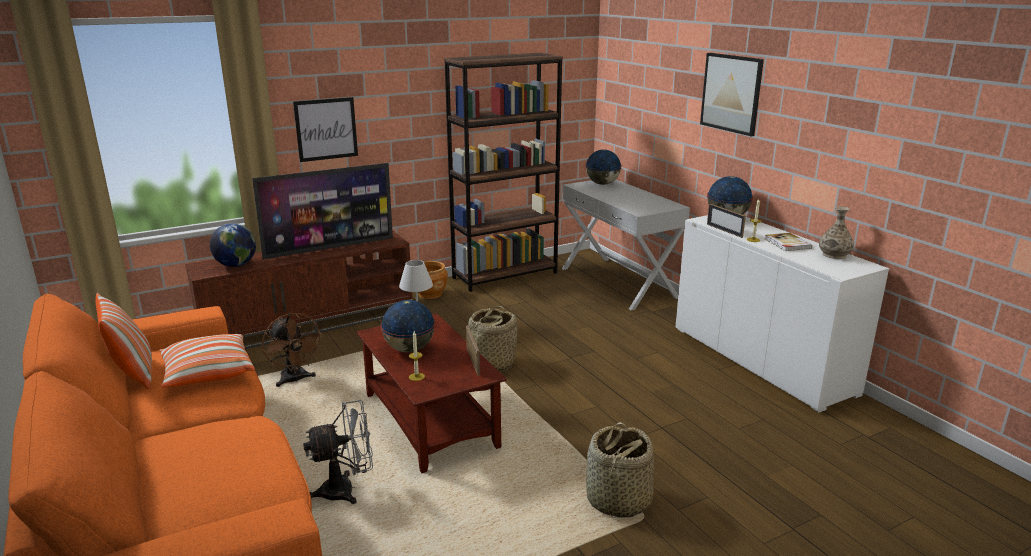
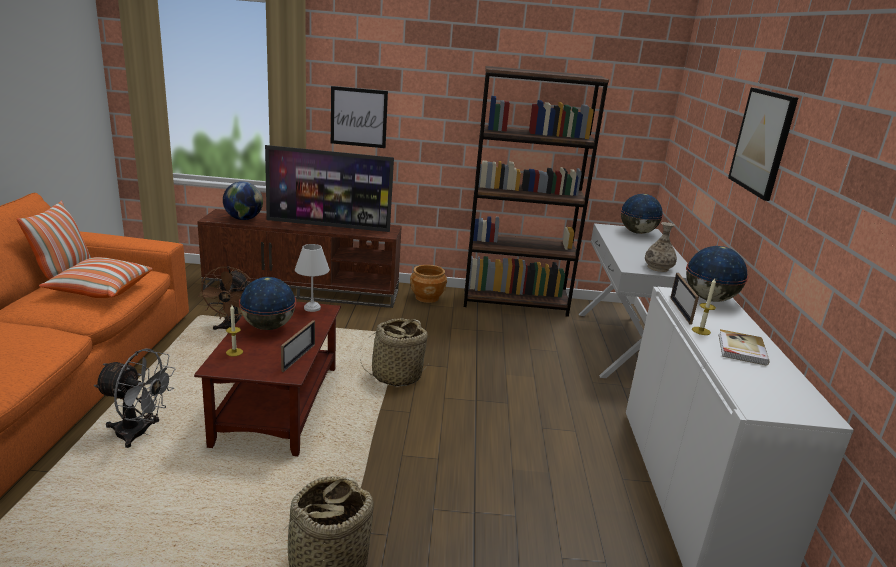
camera: 30 degrees right, 0 degrees up
(834, 255) = (789, 383): vase -> vase (658, 268)

